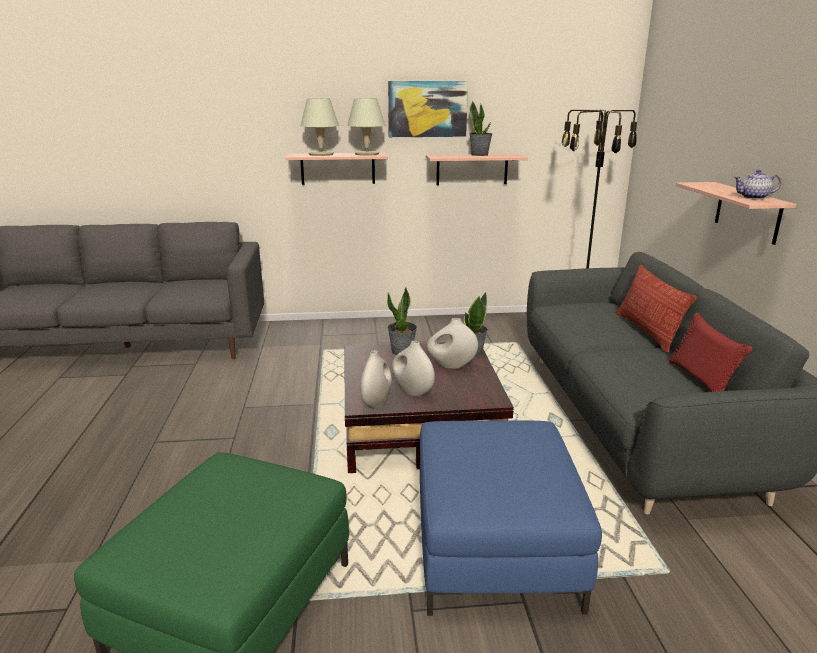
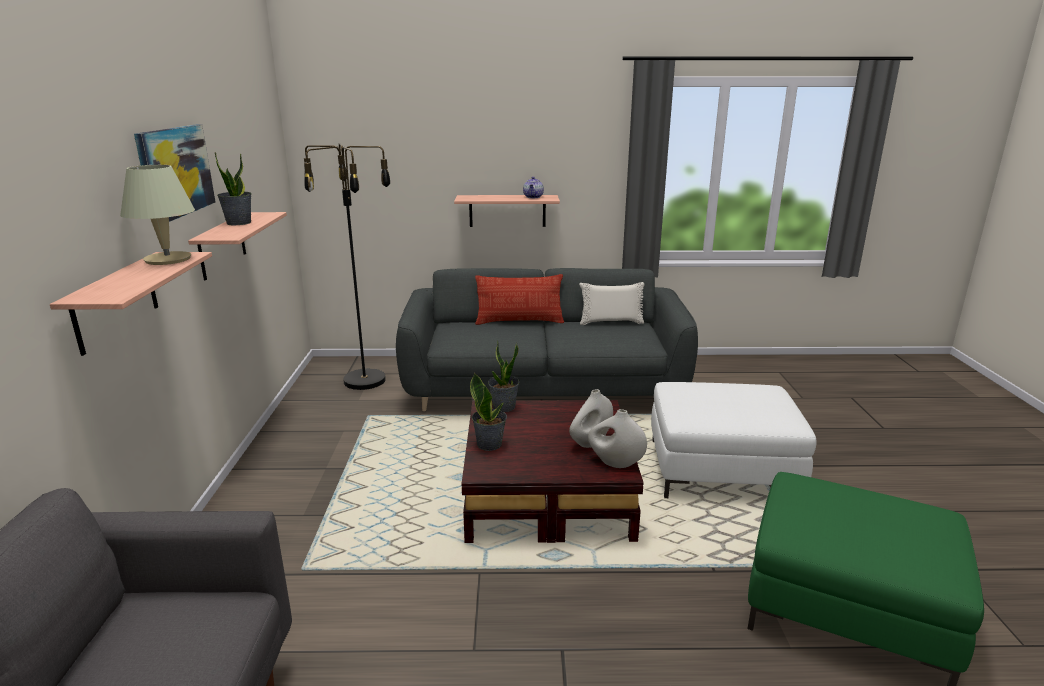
camera: 85 degrees left, 0 degrees up
(321, 154) = (123, 282): beige table lamp -> none
(451, 365) = (532, 419): white vase -> none
(494, 546) = (720, 470): blue ottoman -> white ottoman
(701, 380) = (611, 322): red pillow -> white pillow

